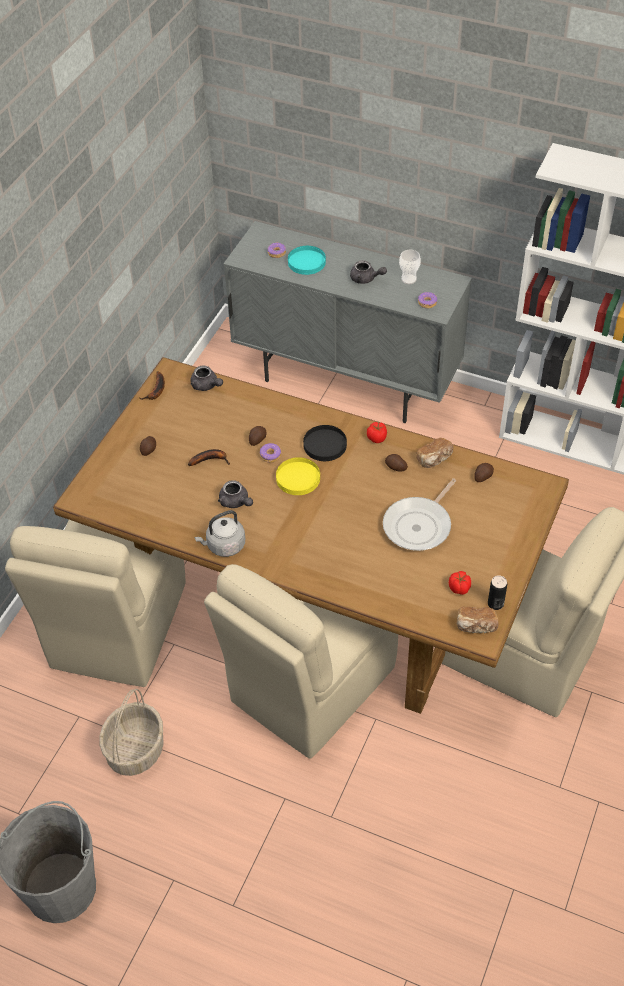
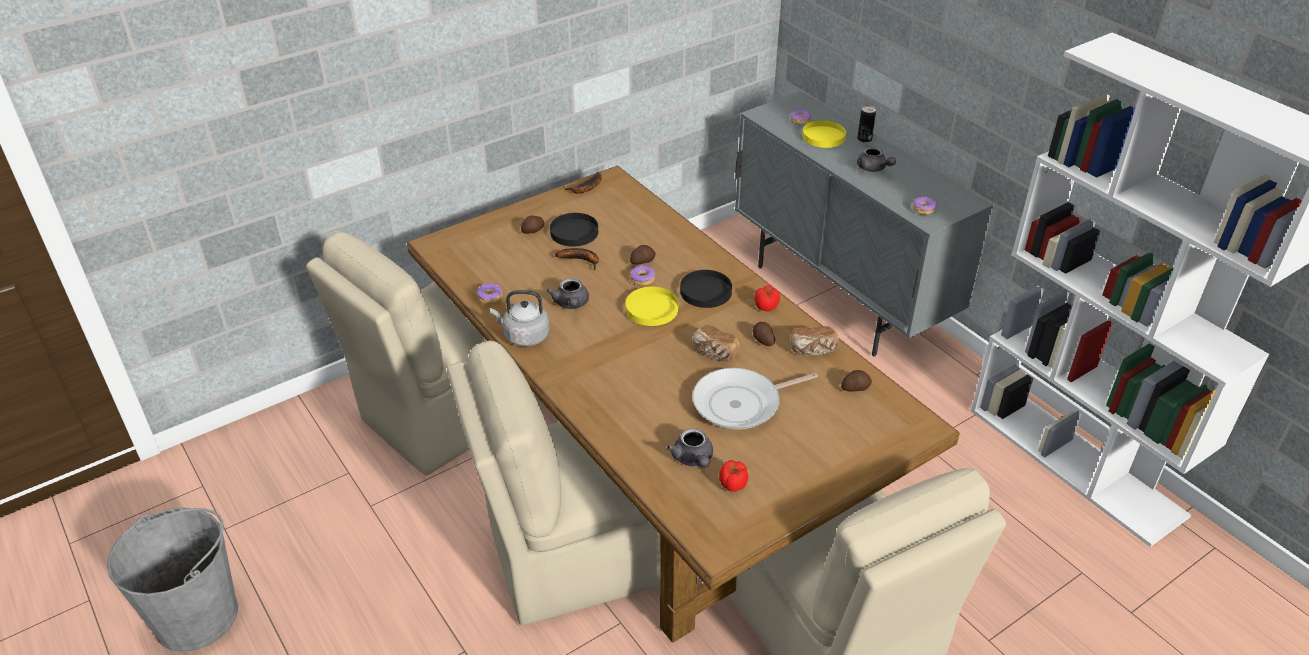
camera: 30 degrees right, 10 degrees down
(135, 749) = (369, 527): basket -> none
(168, 525) = (489, 297): none -> donut
(182, 437) = (574, 232): none -> black plate
(206, 386) = (635, 201): grey teapot -> grey teapot (693, 459)
(307, 262) = (824, 137): turquoise plate -> yellow plate
(409, 279) = (920, 183): cup -> none
(476, 627) = (718, 532): bread -> bread (715, 353)
(495, 603) = (762, 519): can -> can (864, 139)

